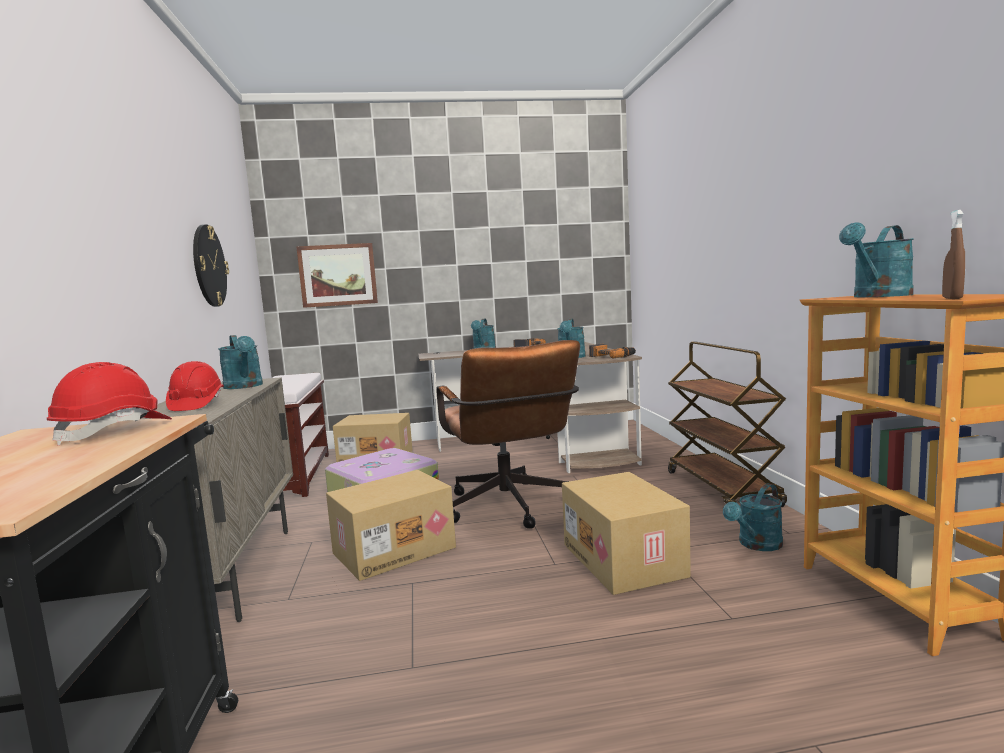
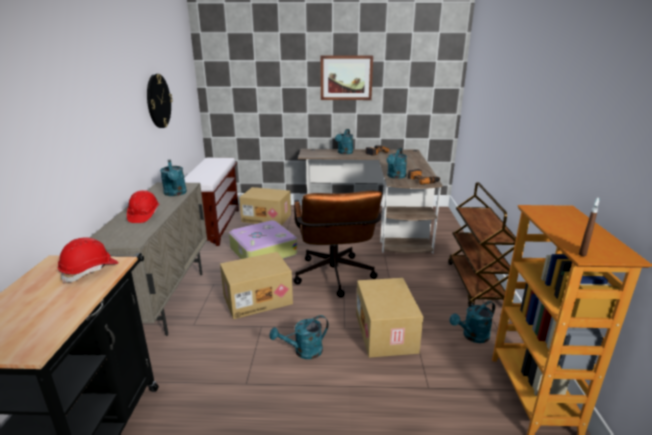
camera: 10 degrees right, 15 degrees up
(338, 275) = (249, 90): picture -> picture (346, 78)
(878, 296) = (563, 219): turquoise watering can -> turquoise watering can (303, 352)

